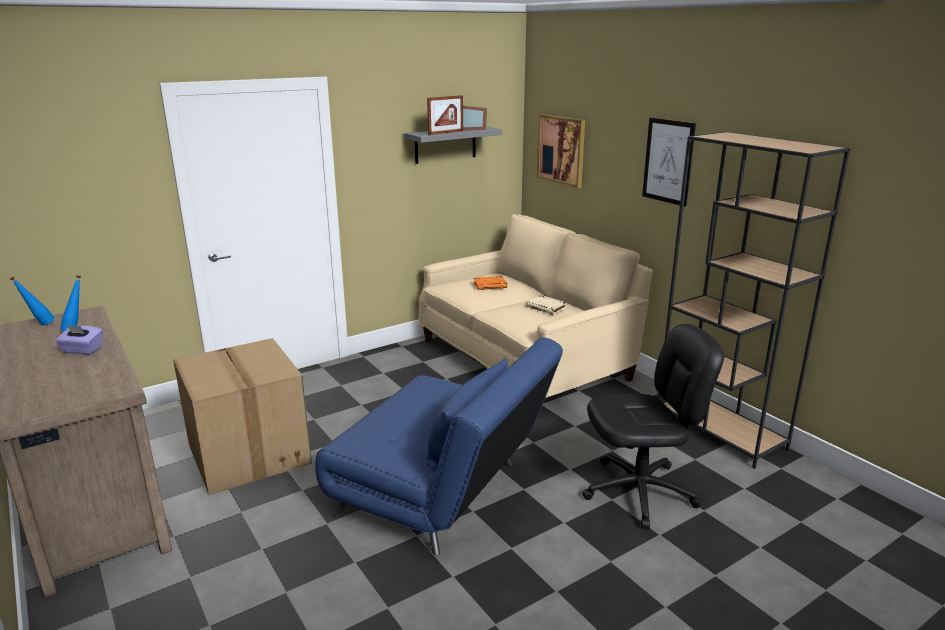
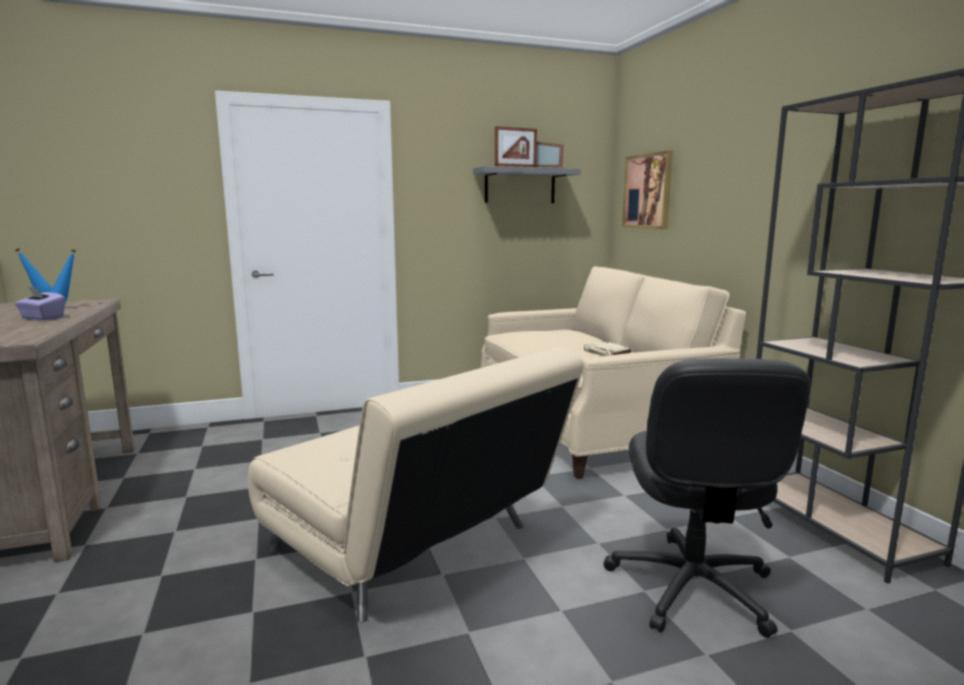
camera: 15 degrees right, 10 degrees down
(247, 453) = (231, 475): cardboard box -> none
(443, 493) = (416, 547): blue armchair -> beige armchair
(490, 285) = (554, 334): orange book -> none
(639, 491) = (691, 587): black office chair -> black office chair turned 90 degrees clockwise
(668, 161) = (766, 172): picture -> none

